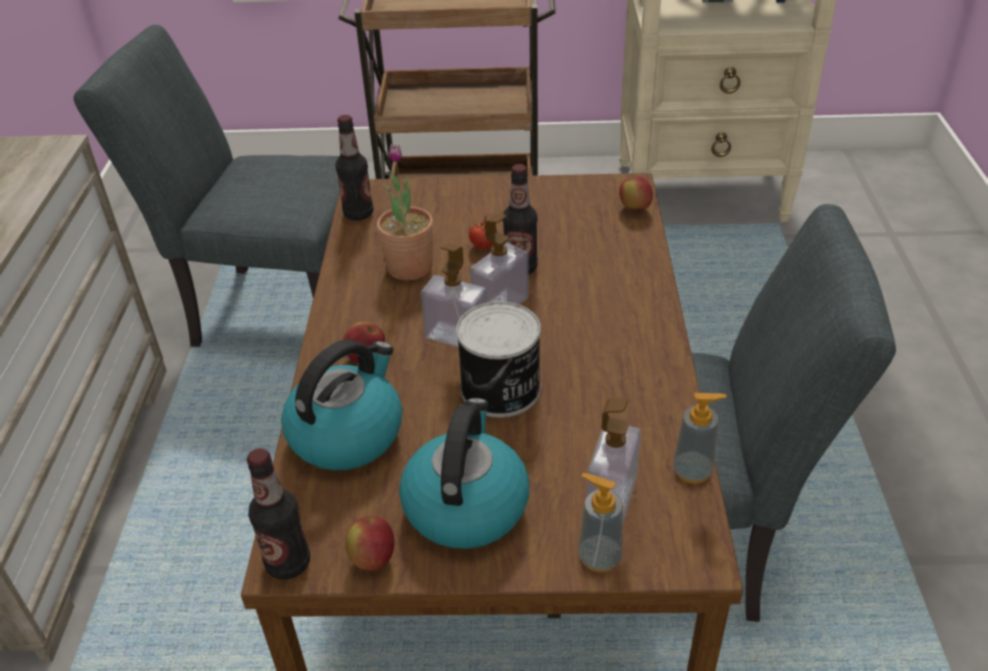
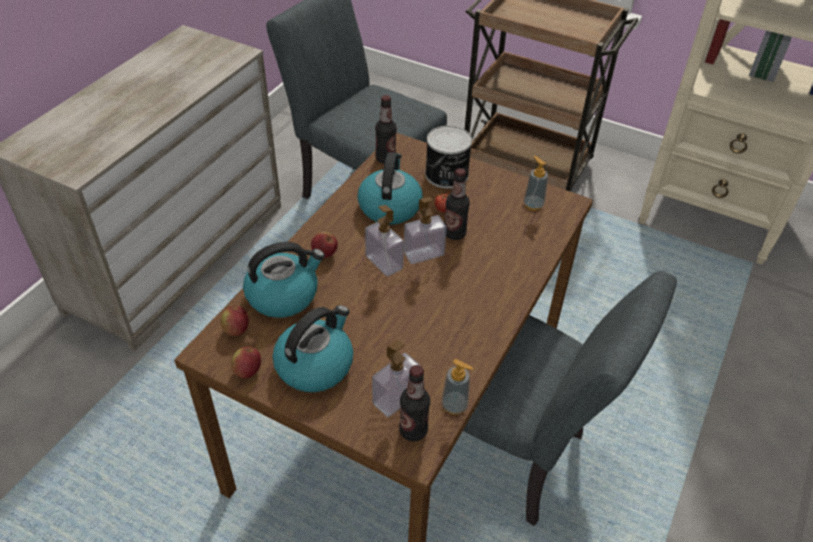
camera: 25 degrees right, 5 degrees up
(288, 563) = (206, 353): bottle -> bottle (413, 430)
(409, 267) = (389, 206): potted plant -> kettle
(502, 390) = (384, 307): can -> can (446, 175)
(599, 557) = (363, 428): soap dispenser -> soap dispenser (533, 205)
(634, 208) = (560, 220): apple -> apple (236, 330)

